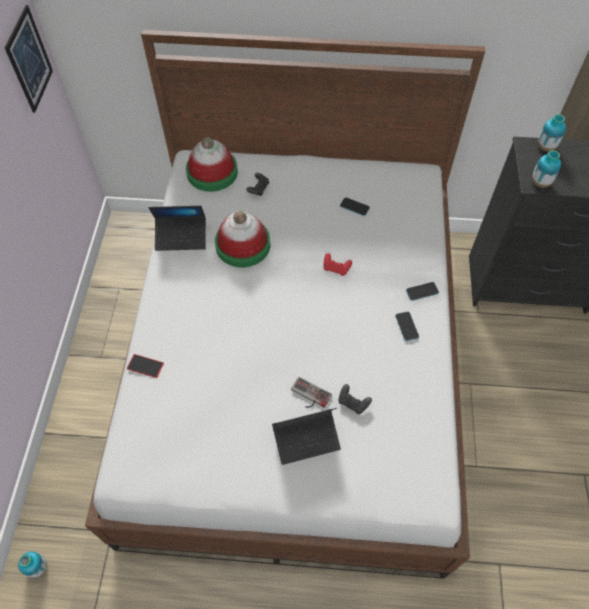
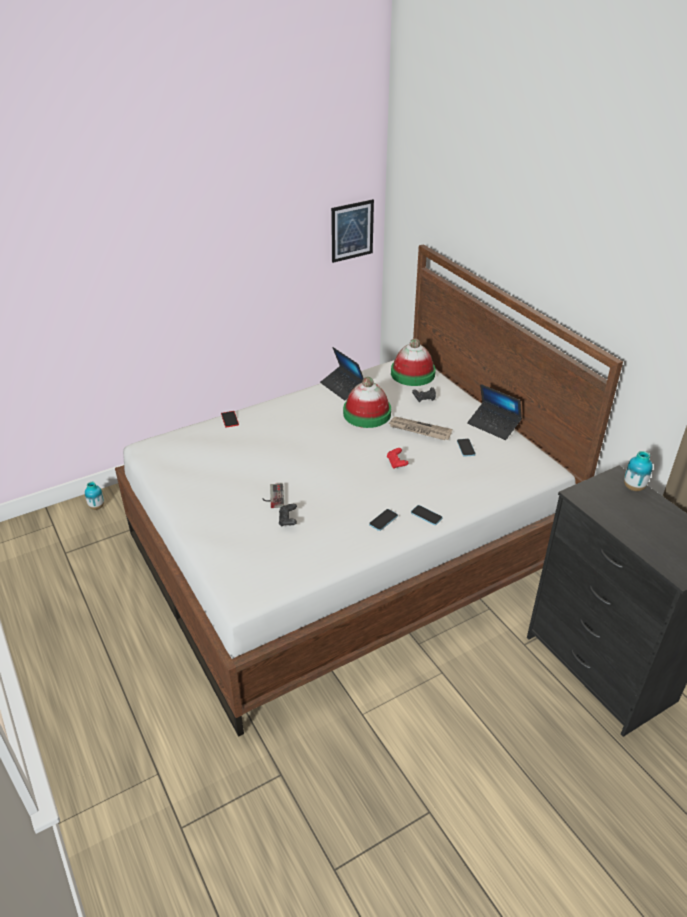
camera: 55 degrees right, 20 degrees down
(302, 222) = (419, 430): none -> newspaper
(306, 439) = (238, 510): laptop -> laptop (493, 425)
(540, 183) = (585, 498): vase -> none

